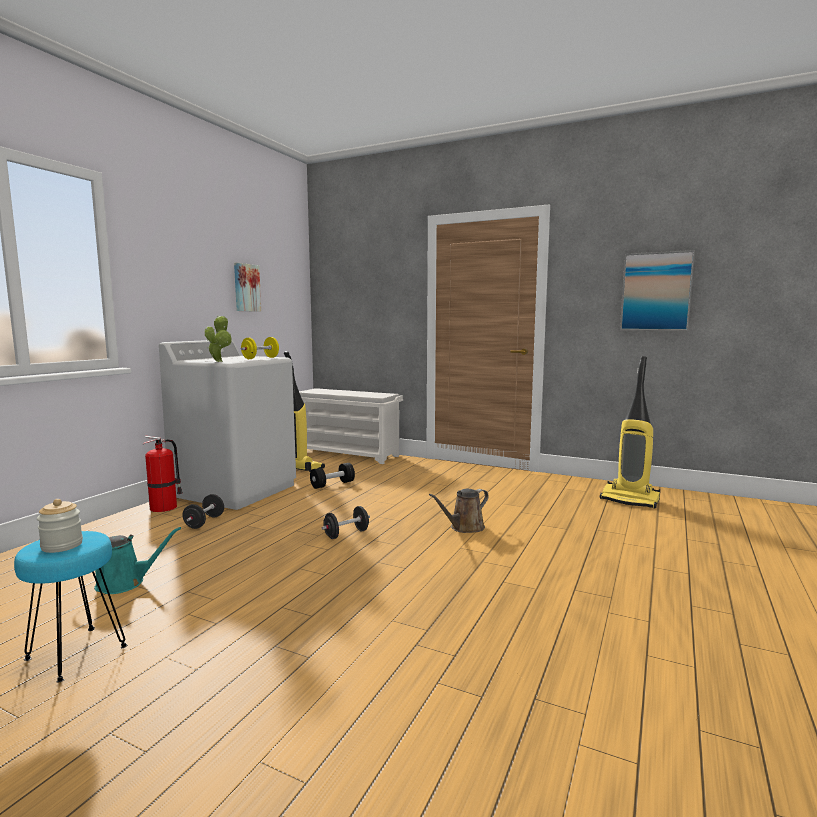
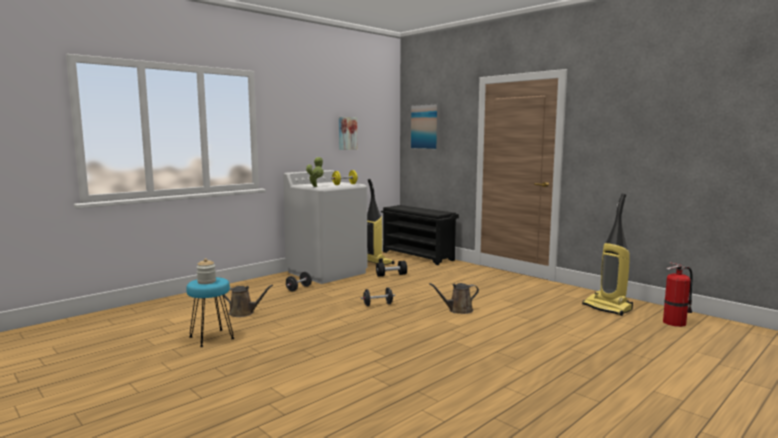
camera: 20 degrees right, 0 degrees up
(125, 583) = (244, 313): turquoise watering can -> brown watering can
(165, 507) = (281, 278): fire extinguisher -> fire extinguisher (675, 322)
(349, 454) = (418, 256): white shoe rack -> black shoe rack
(656, 292) = (646, 140): picture -> picture (425, 126)

